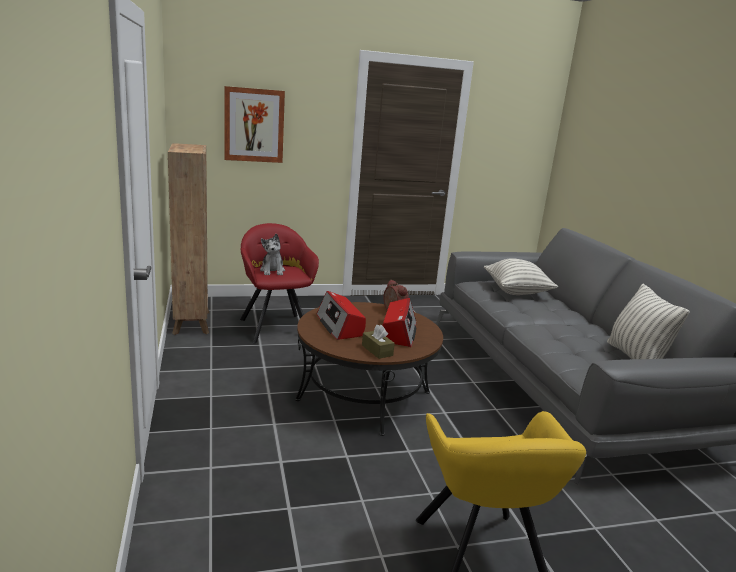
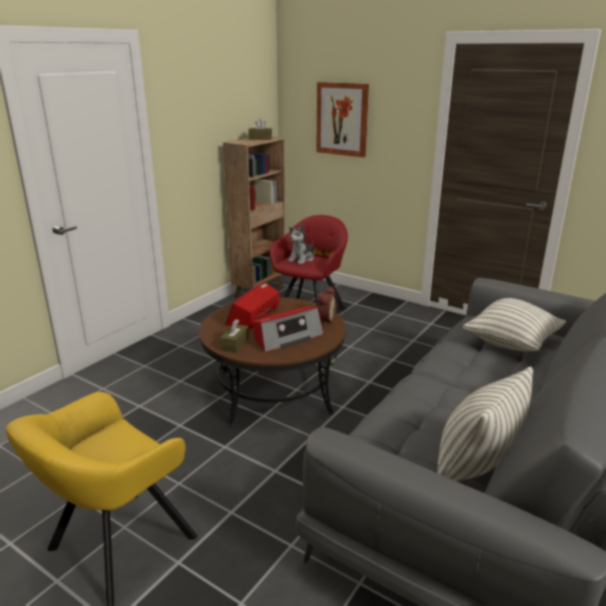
camera: 50 degrees right, 5 degrees up
(189, 146) = (260, 138): none -> brown tissue box

